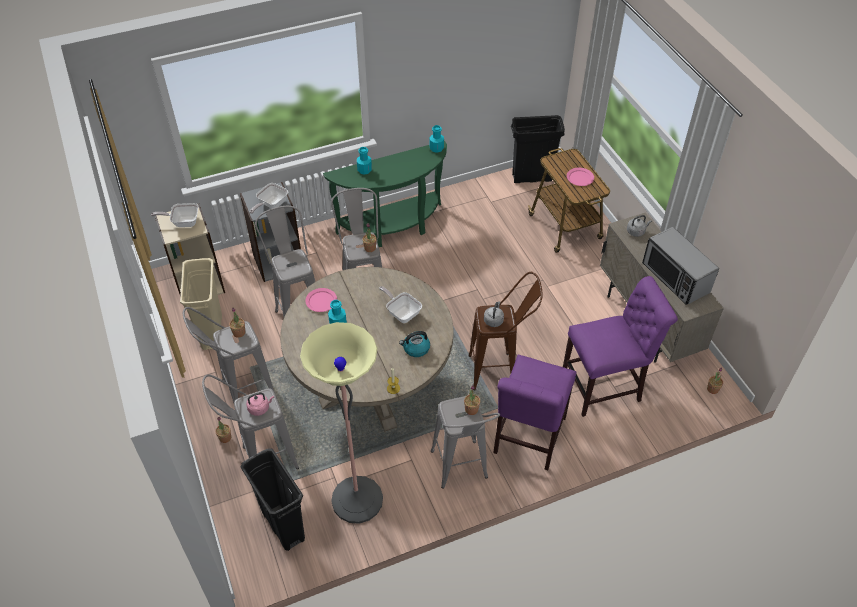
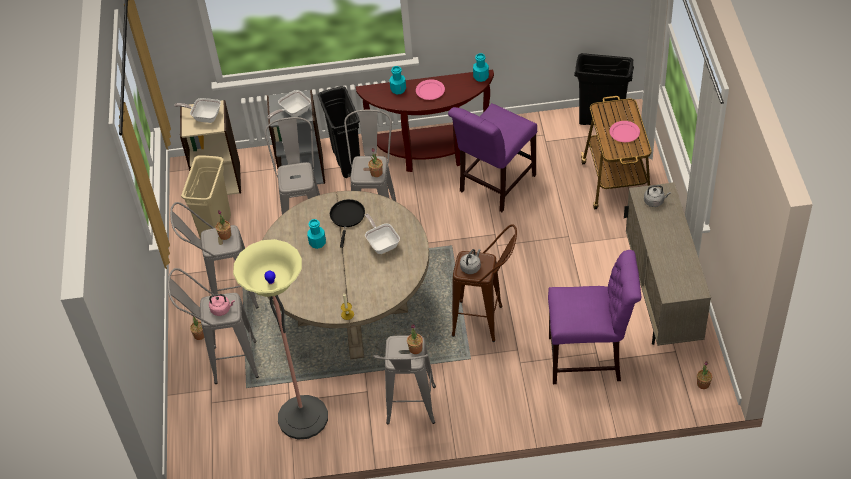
camera: 20 degrees right, 0 degrees up
(283, 525) = (227, 426): black trash can -> black trash can (346, 161)
(321, 301) = (309, 218): pink plate -> pink plate (430, 91)
(359, 294) = (347, 217): none -> black frying pan
(393, 227) = (431, 152): green console table -> brown console table
(416, 349) = (382, 281): kettle -> none
(527, 438) = (488, 394): purple chair -> purple chair (494, 185)
(675, 278) = (673, 257): microwave -> none

